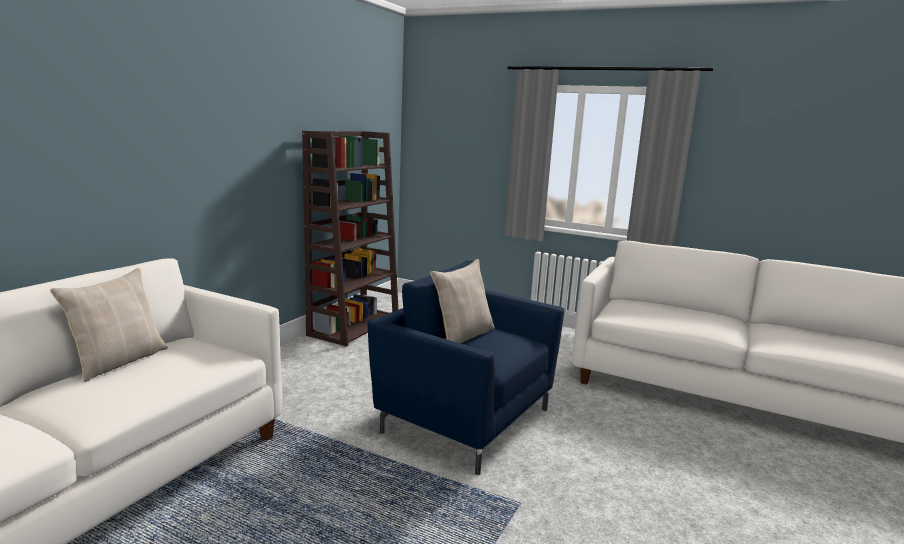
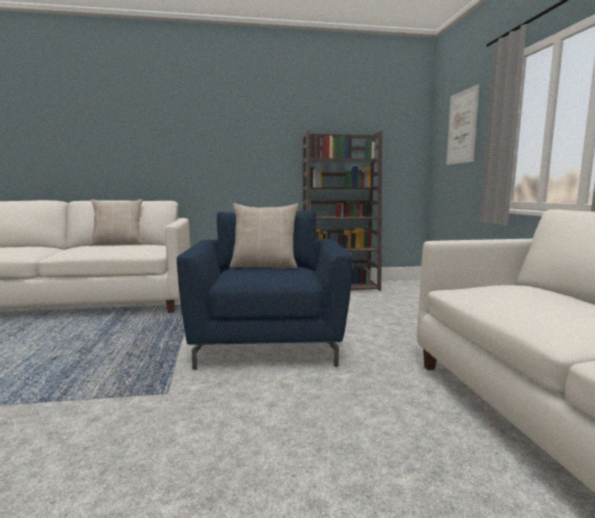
camera: 55 degrees right, 5 degrees down
(459, 134) = (462, 127): none -> picture

